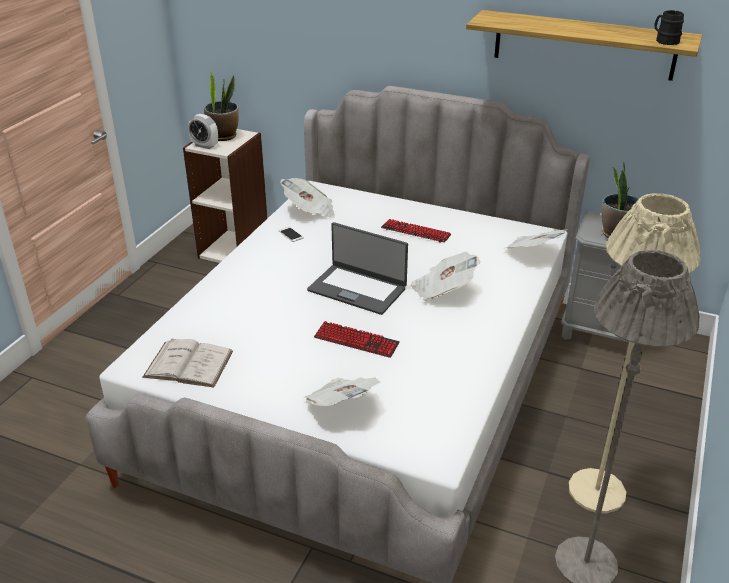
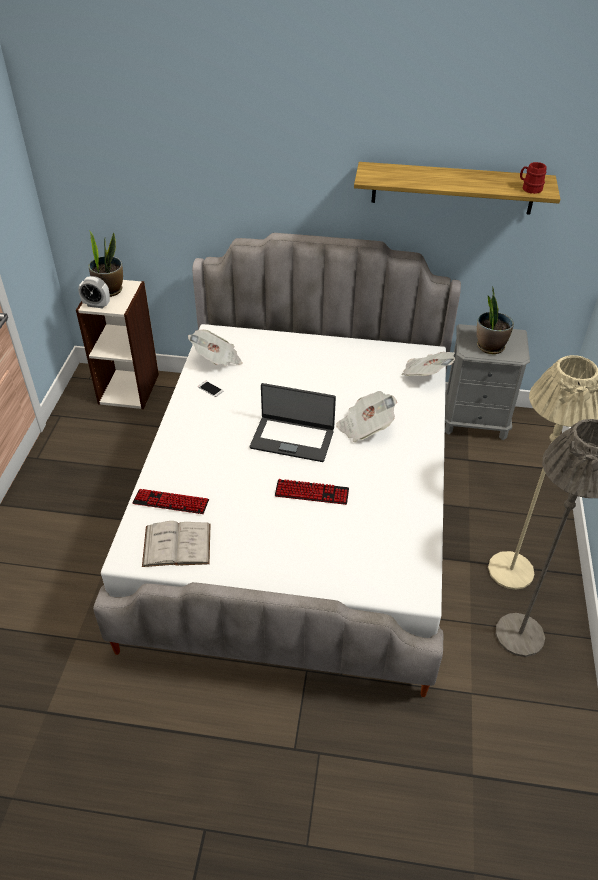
camera: 15 degrees left, 10 degrees up
(341, 405) = (324, 559): newspaper -> none
(415, 232) = (320, 368): keyboard -> keyboard (171, 502)
(664, 41) = (529, 188): black mug -> red mug

